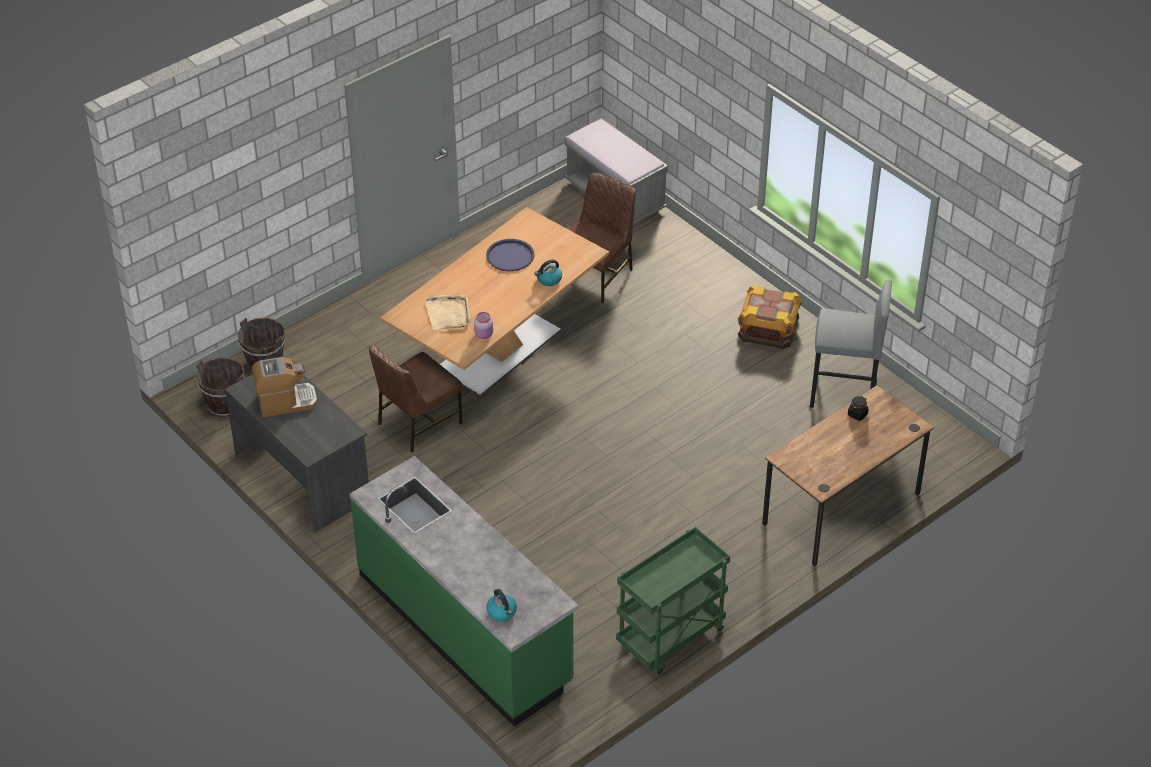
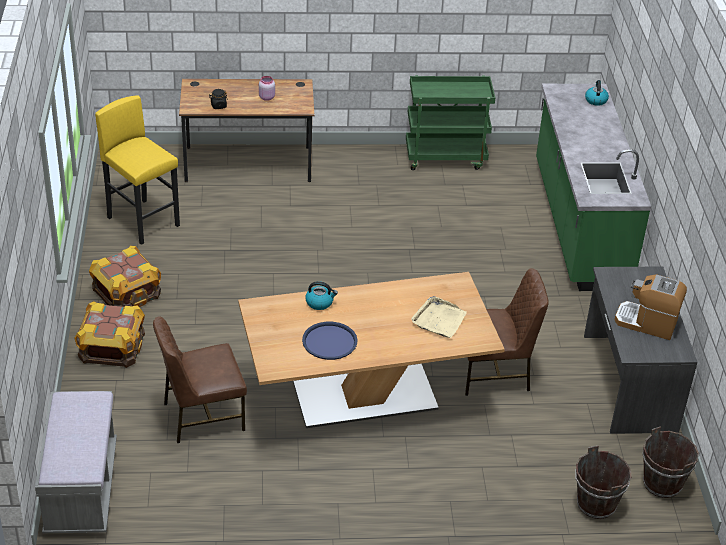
camera: 145 degrees left, 5 degrees down
(484, 334) = (425, 287): pink jar -> pink jar (266, 97)
(720, 285) = (112, 347): none -> crate
(843, 394) = (143, 221): grey stool -> yellow stool

